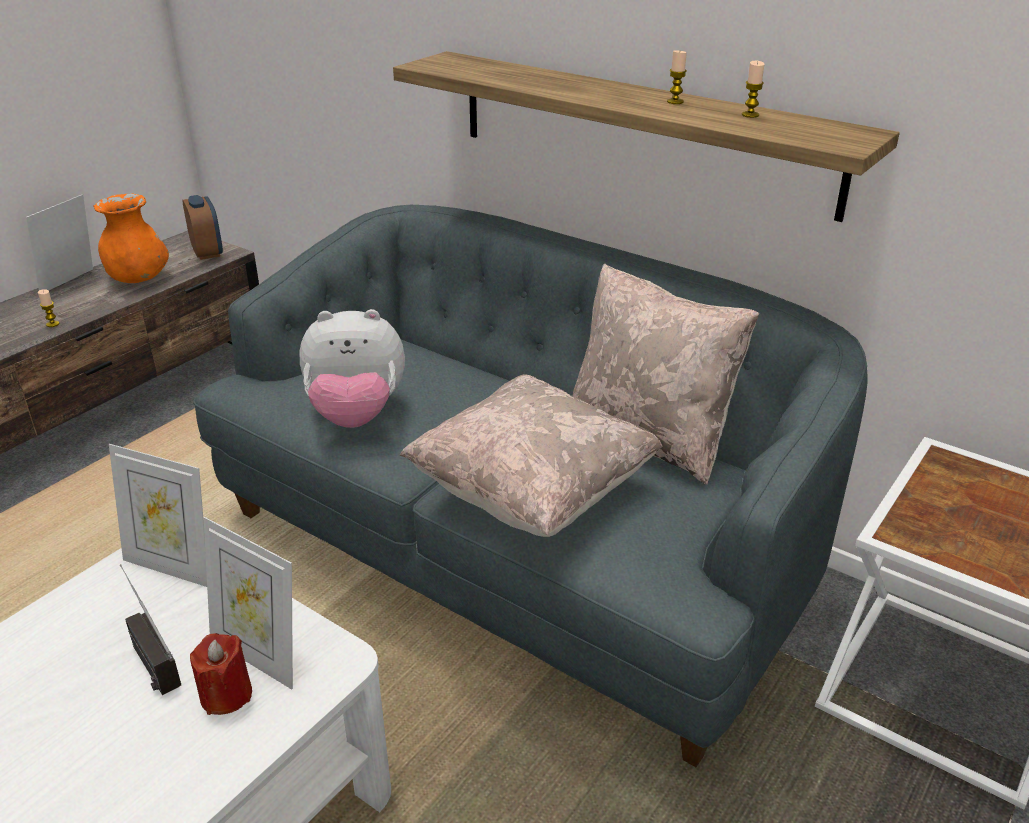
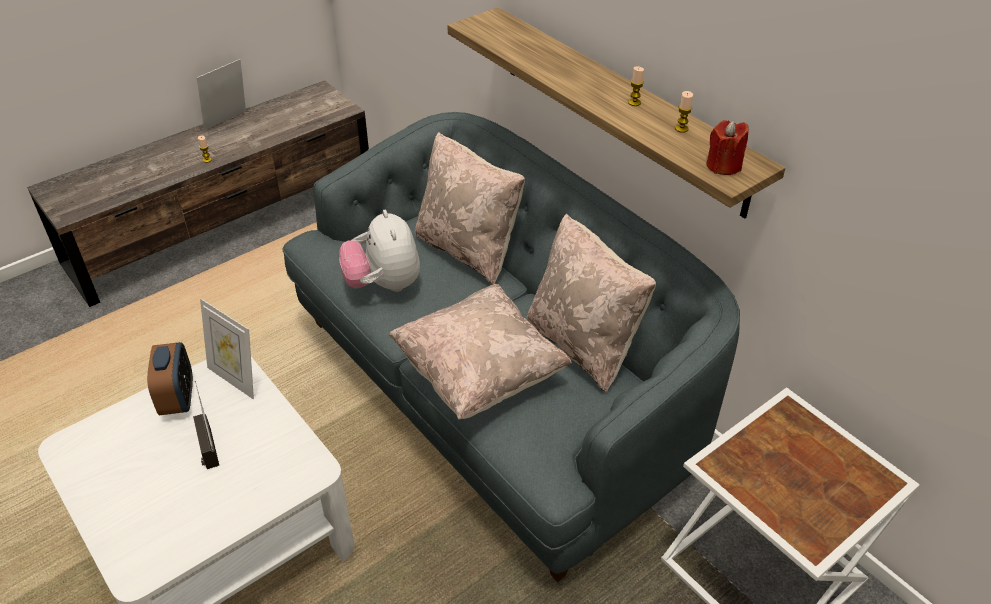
camera: 15 degrees right, 10 degrees up
(138, 279) = (275, 125): orange vase -> none
(207, 252) = (330, 106): alarm clock -> alarm clock (178, 399)
(226, 695) = (243, 478): red candle -> red candle (723, 166)
(259, 656) = (269, 455): picture frame -> none
(356, 415) = (383, 284): plush toy -> plush toy turned 60 degrees clockwise
(452, 363) = (468, 249): none -> beige pillow

